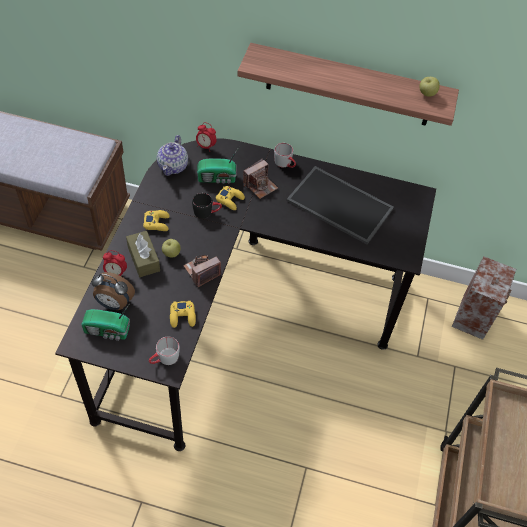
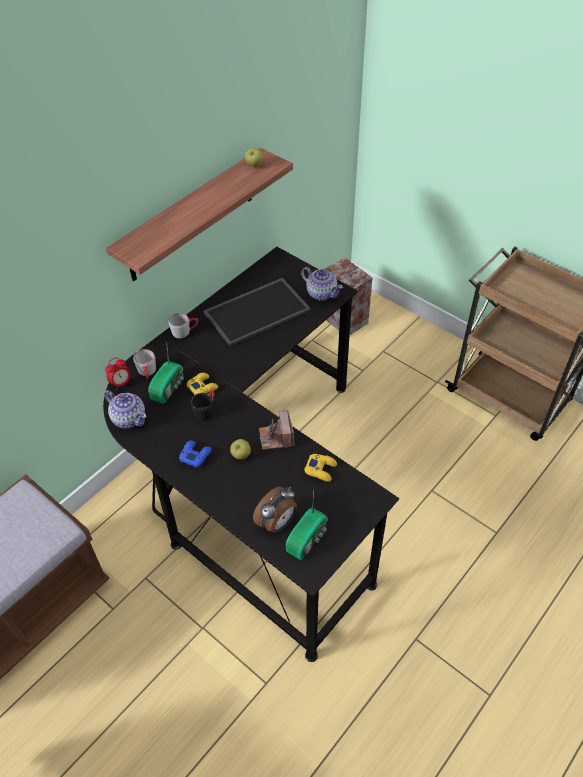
camera: 60 degrees left, 5 degrees down
(115, 273) = (240, 511): alarm clock -> none
(143, 259) = (234, 480): brown tissue box -> none
(157, 223) = (195, 455): yellow game controller -> blue game controller
(164, 359) = (362, 499): grey mug -> grey mug (147, 373)
(260, 185) = (199, 358): camera -> none
(395, 245) = (321, 293): none -> teapot

